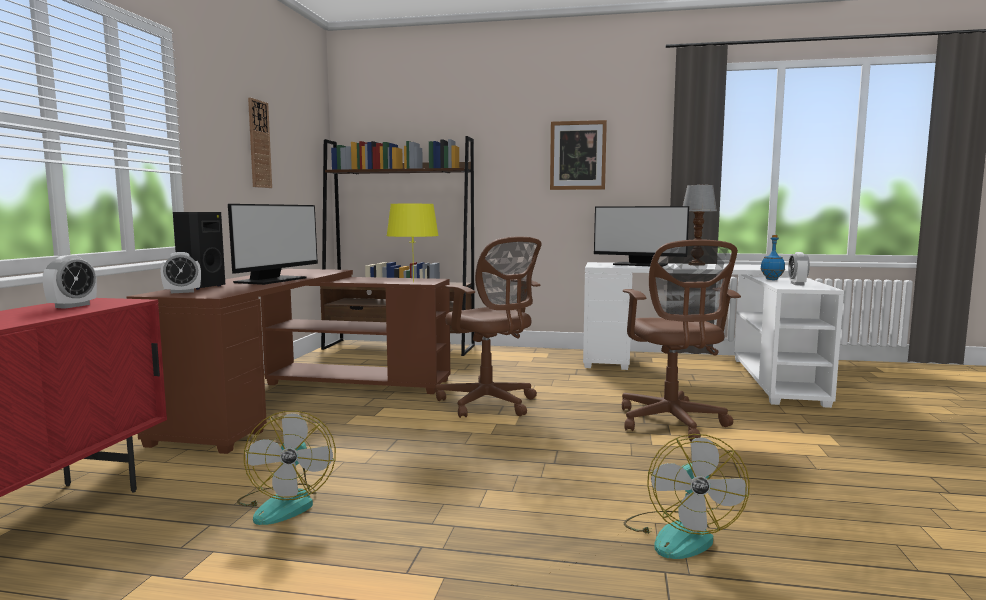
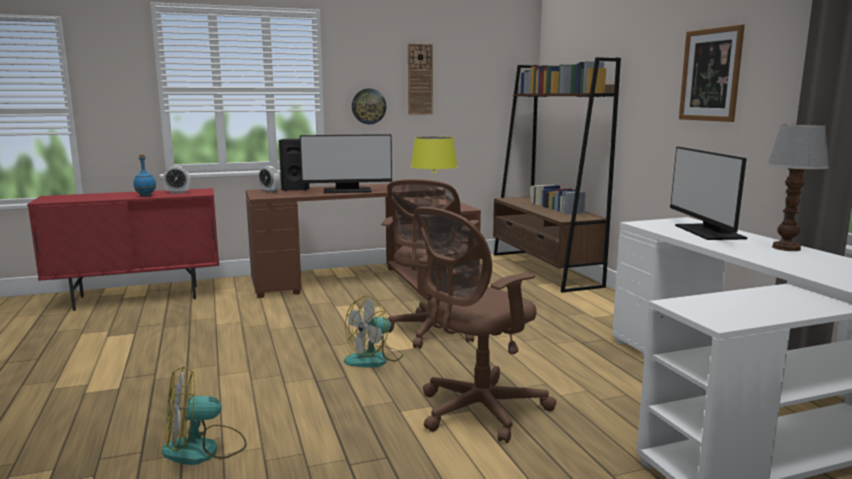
camera: 60 degrees right, 5 degrees up
(220, 173) = (368, 106): none -> wall clock
(285, 503) = (197, 329): fan -> fan (374, 359)
(771, 279) = (768, 293): blue bottle -> blue bottle (145, 196)
(797, 284) = (737, 307): alarm clock -> none

